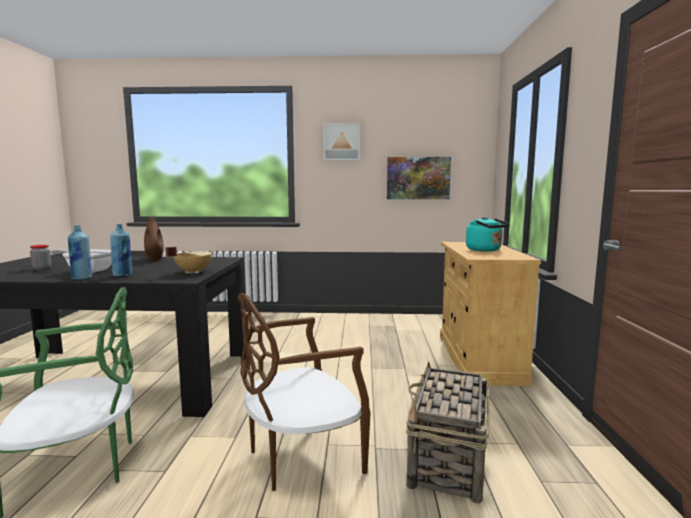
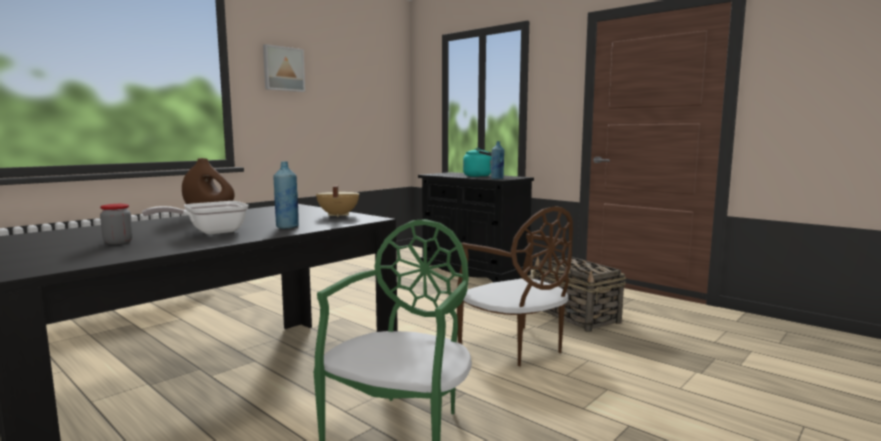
camera: 50 degrees left, 0 degrees up
(82, 278) = (261, 235): blue bottle -> blue bottle (497, 179)
(300, 456) = (515, 347): brown chair -> brown chair turned 45 degrees counterclockwise
(418, 178) = (355, 114): picture -> none
(478, 358) = (473, 270): beige cabinet -> black cabinet

